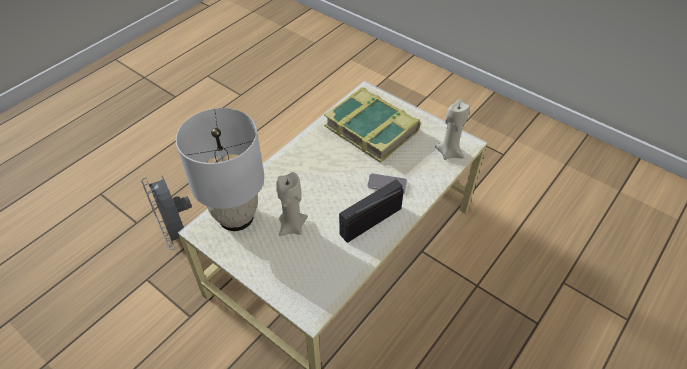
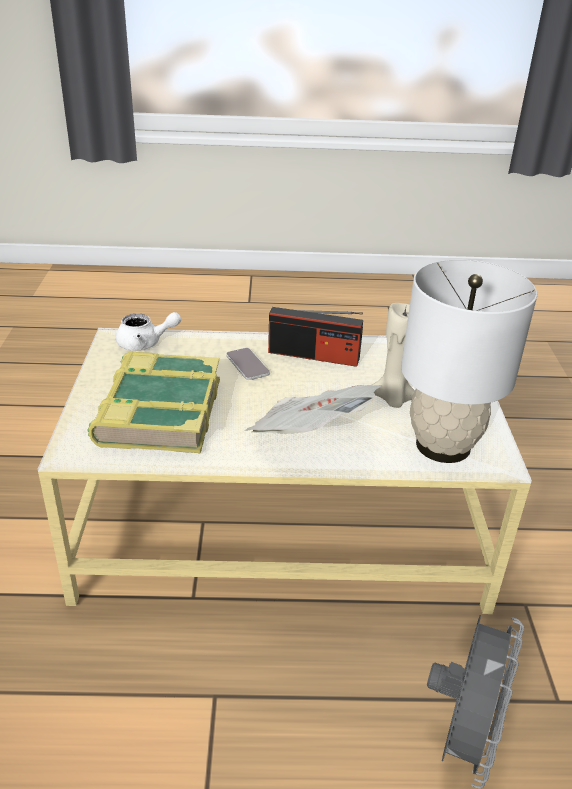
camera: 130 degrees left, 15 degrees down
(298, 170) = (309, 436): none -> newspaper
(449, 152) = (145, 343): beige candle -> white teapot

